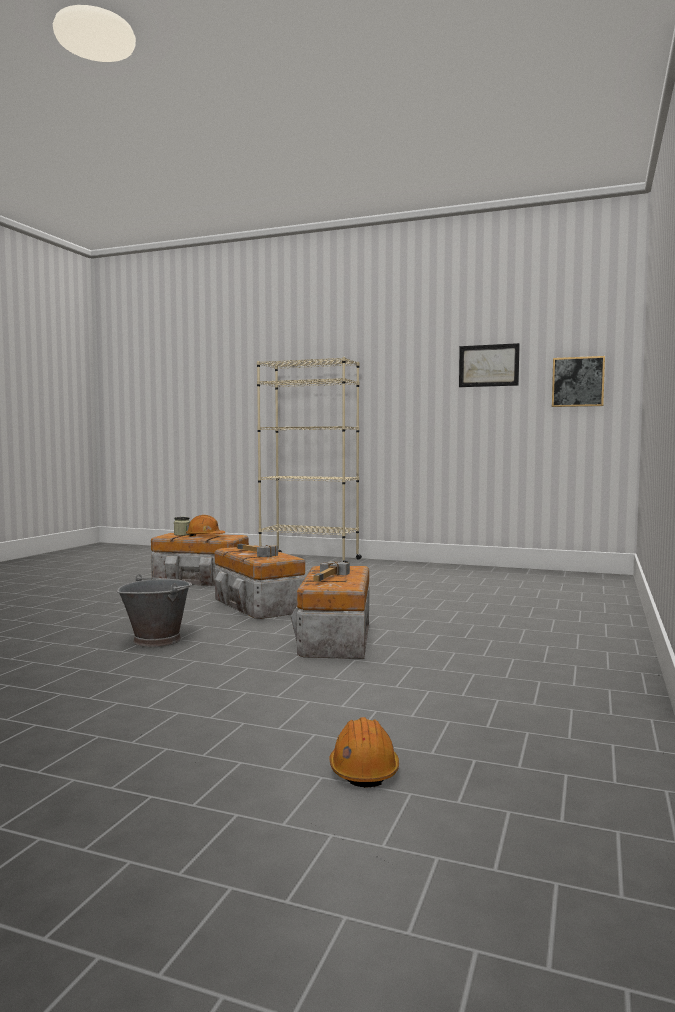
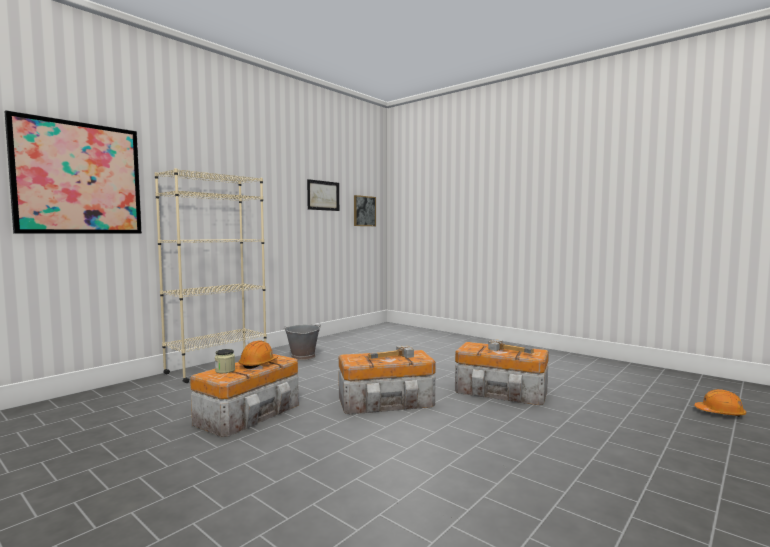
camera: 70 degrees left, 0 degrees up
(157, 640) = (489, 445): grey bucket -> grey bucket (302, 357)
(226, 378) = (79, 178): none -> picture

